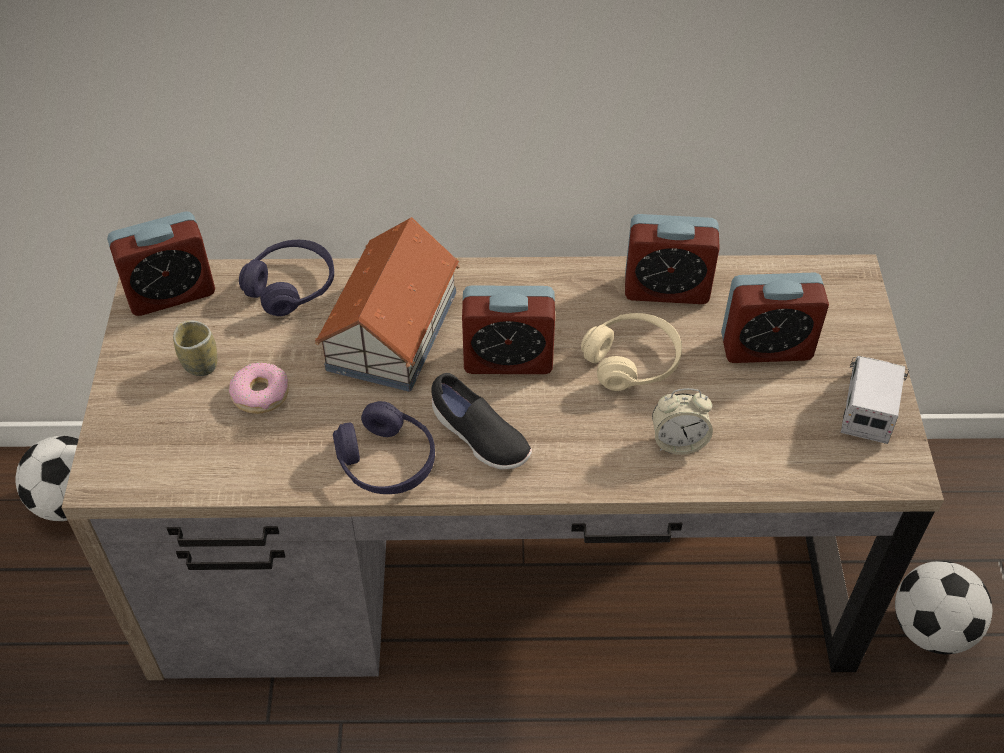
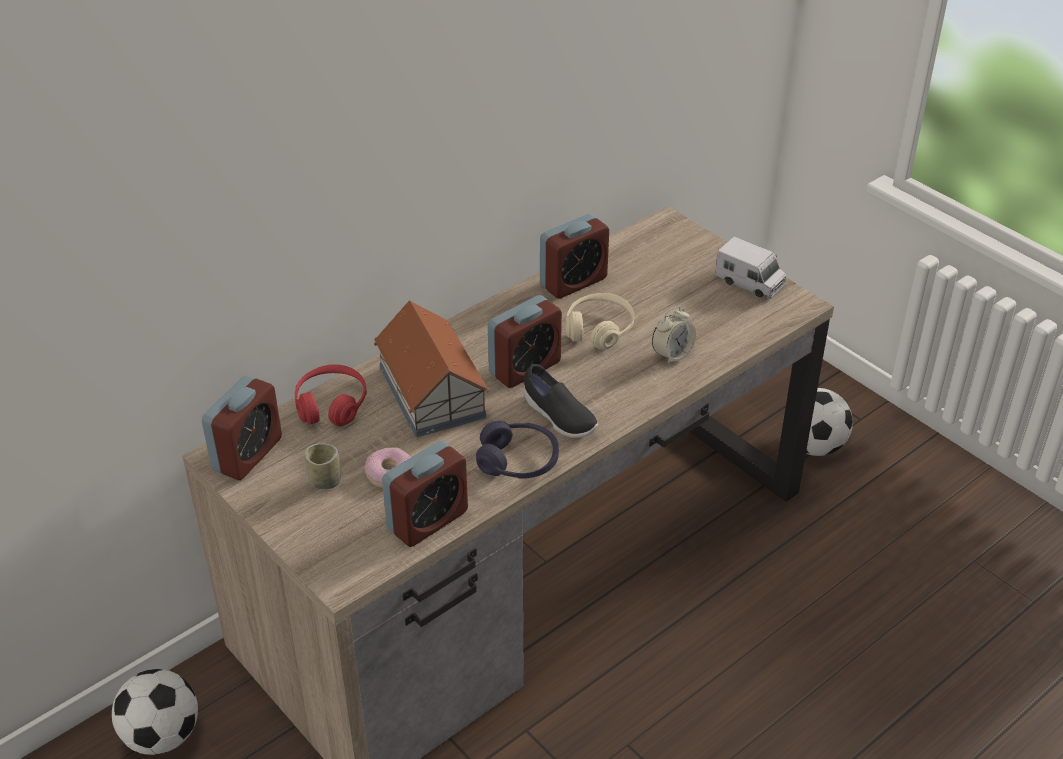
camera: 40 degrees left, 10 degrees down
(291, 287) = (331, 405): purple headphones -> red headphones
(479, 438) = (558, 417): black shoe -> black shoe turned 45 degrees clockwise
(766, 347) = (664, 282): alarm clock -> alarm clock (427, 520)
(868, 406) = (749, 282): toy truck -> toy truck turned 150 degrees clockwise

